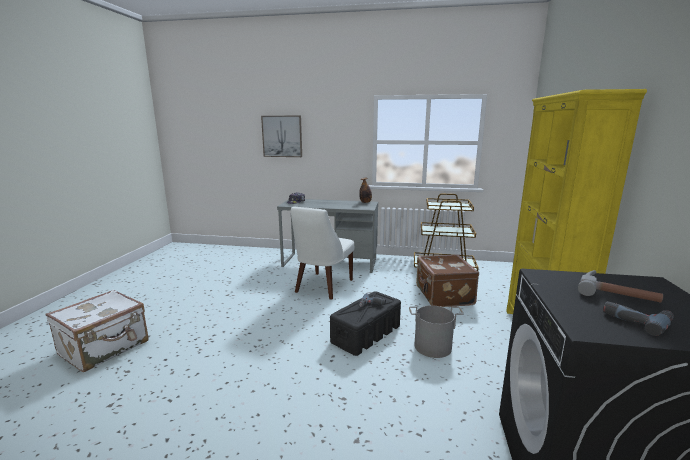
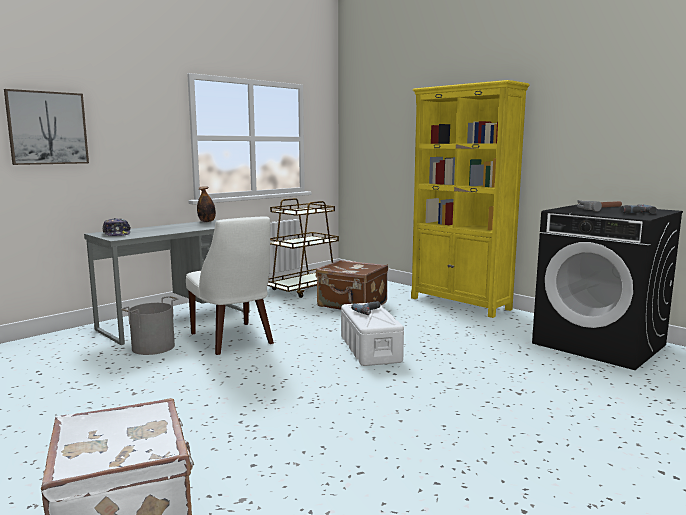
camera: 55 degrees left, 5 degrees down
(366, 334) = (370, 348): black storage box -> white storage box
(433, 347) = (427, 334): grey bucket -> grey bucket (154, 347)

